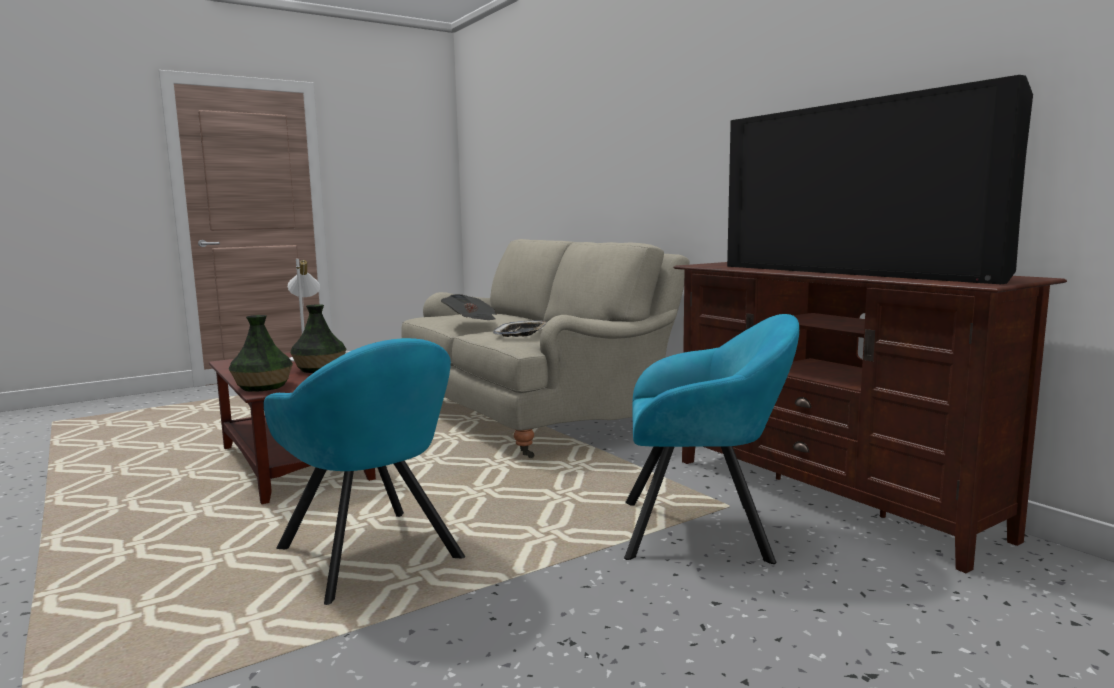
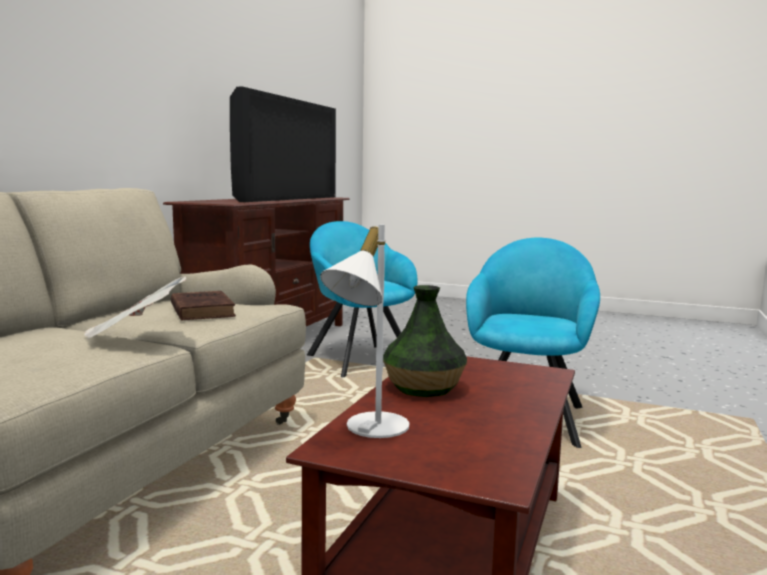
camera: 125 degrees left, 0 degrees up
(263, 387) = (535, 379): vase -> none
(522, 333) = (202, 310): tray -> brown book

